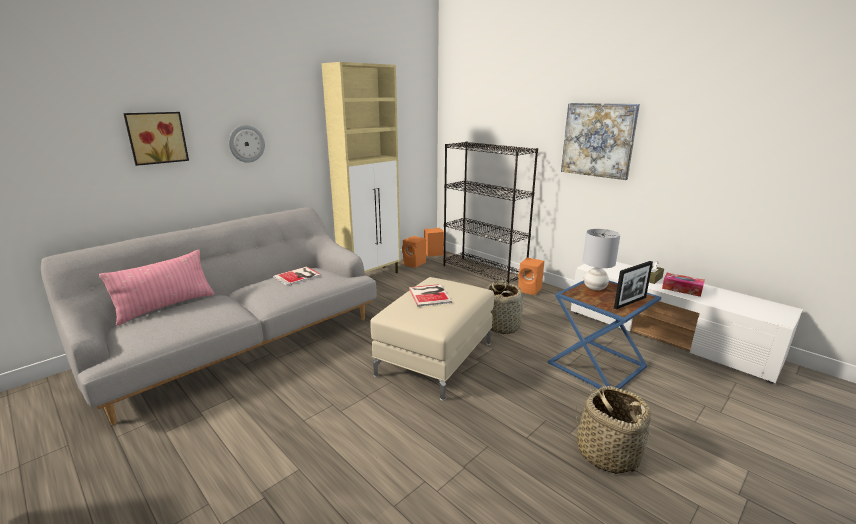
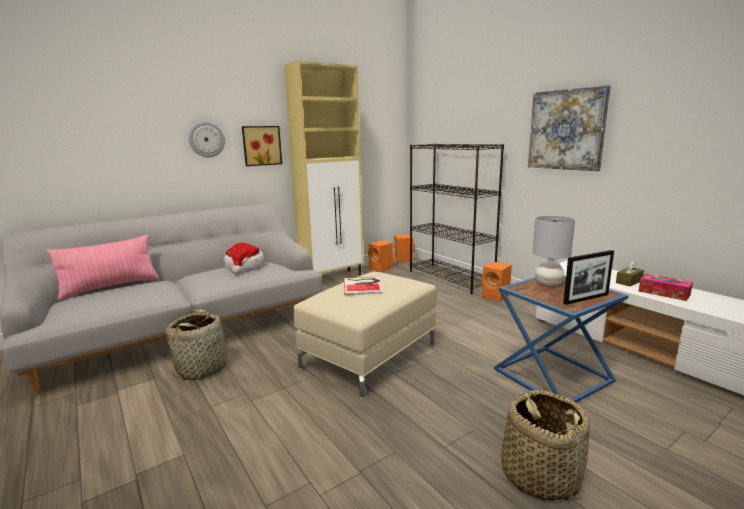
camera: 10 degrees right, 5 degrees down
(156, 137) = (118, 130): picture -> picture (261, 145)
(298, 276) = (244, 267): book -> hat
(501, 325) = (452, 329): basket -> basket (202, 368)

